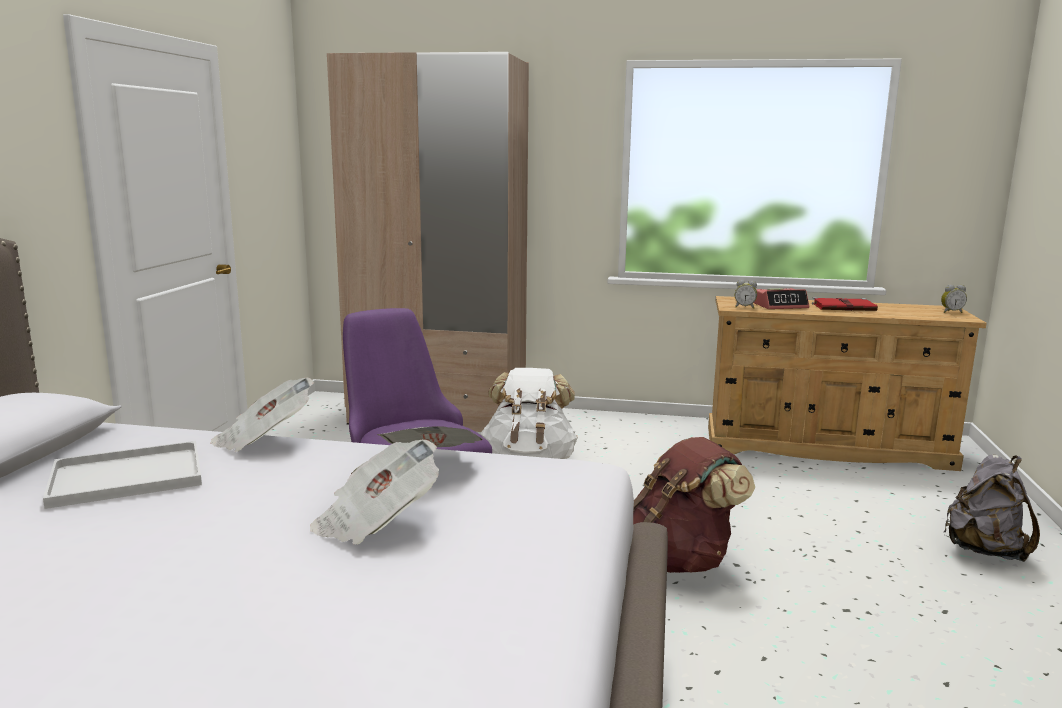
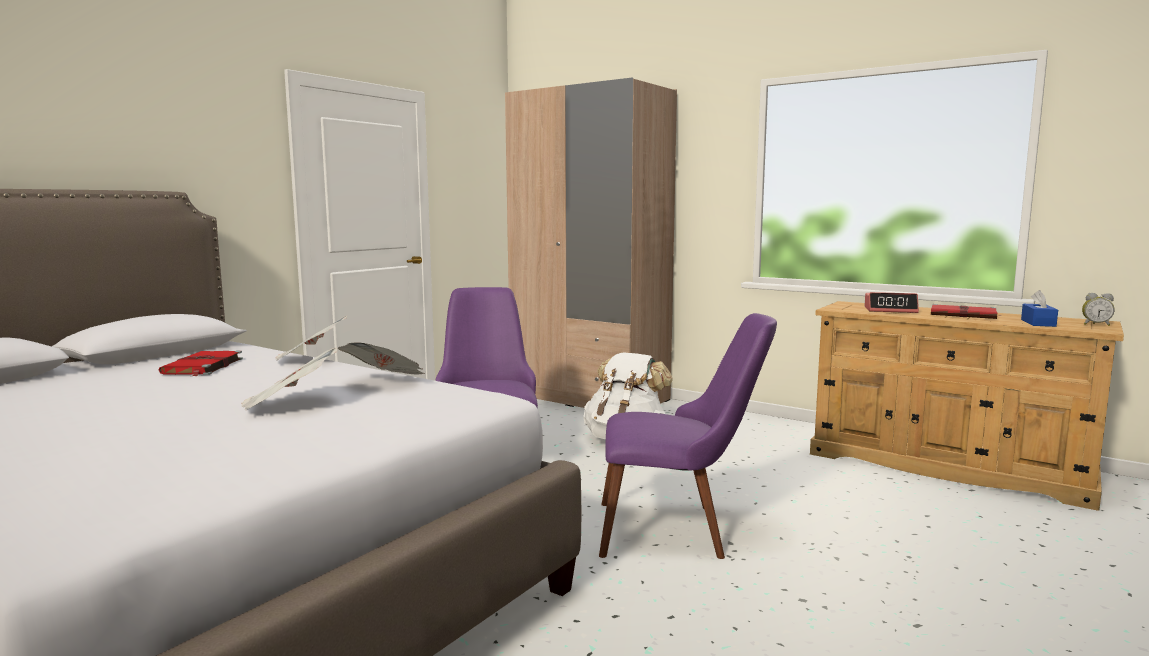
camera: 25 degrees right, 5 degrees down
(130, 475) = (202, 366): white tray -> red book
(680, 560) = (679, 529): brown backpack -> purple chair
(744, 307) = (848, 309): alarm clock -> none
(911, 313) = (1038, 323): none -> blue tissue box
(984, 550) = (1038, 584): grey backpack -> none

